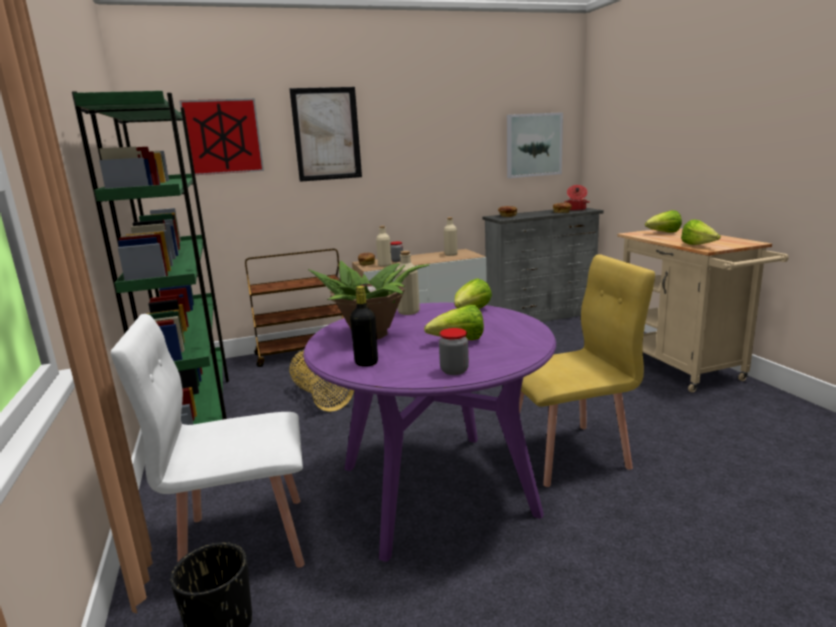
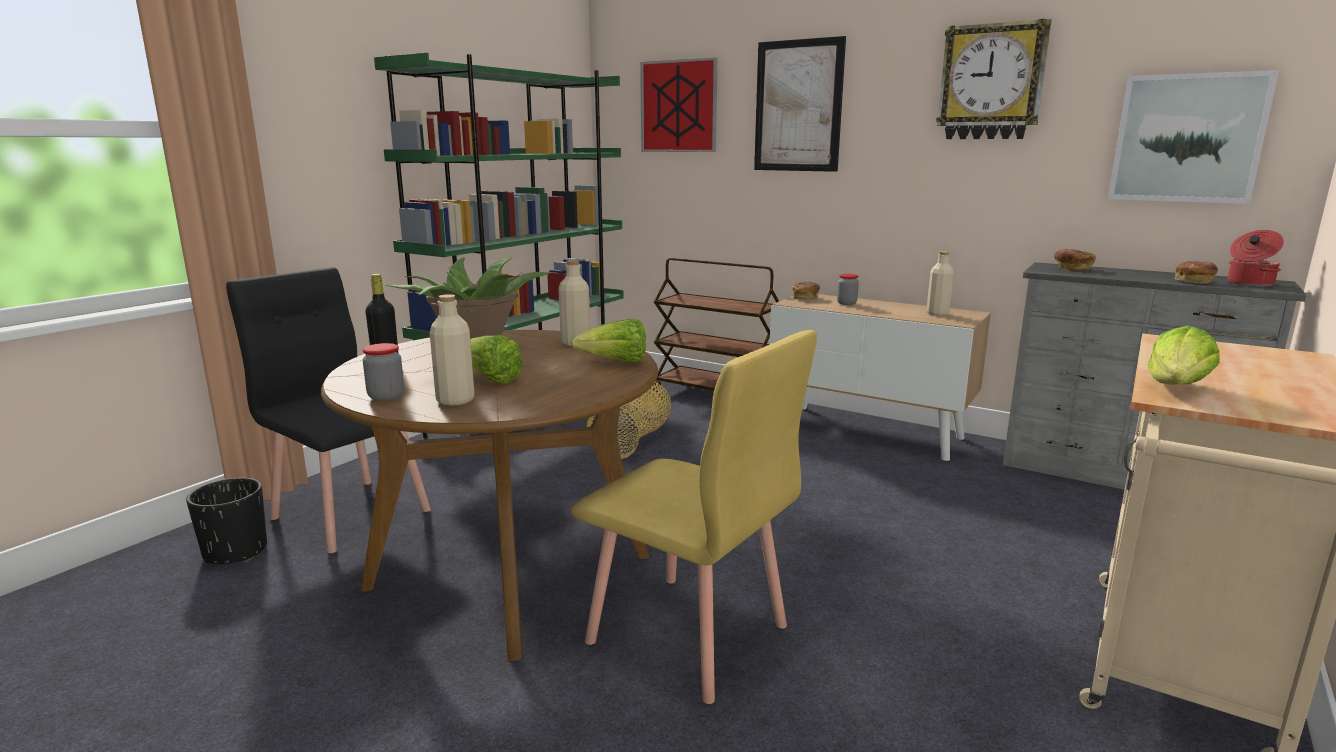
camera: 50 degrees right, 0 degrees up
(243, 540) = (351, 513): white chair -> black chair
(384, 265) = (815, 304): beige bottle -> beige bottle (455, 400)
(436, 489) = (510, 571): purple dining table -> brown dining table
(444, 117) = (991, 82): none -> wall clock
(663, 233) = (1238, 355): lettuce -> none

